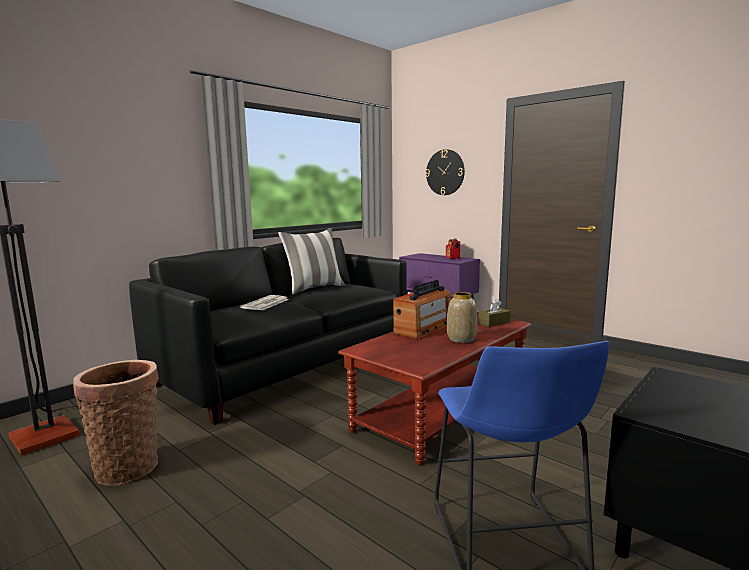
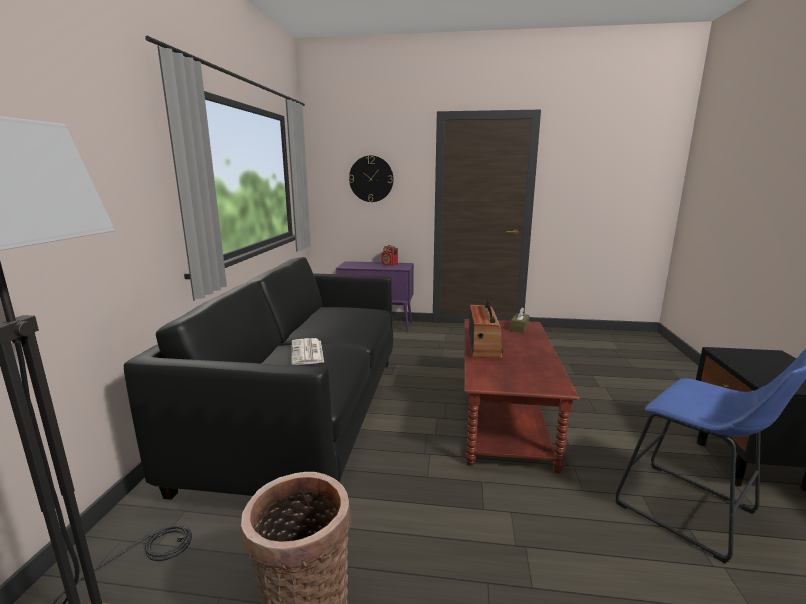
camera: 35 degrees left, 5 degrees up
(314, 288) = (309, 320): pillow -> none
(461, 339) = (531, 350): vase -> none

